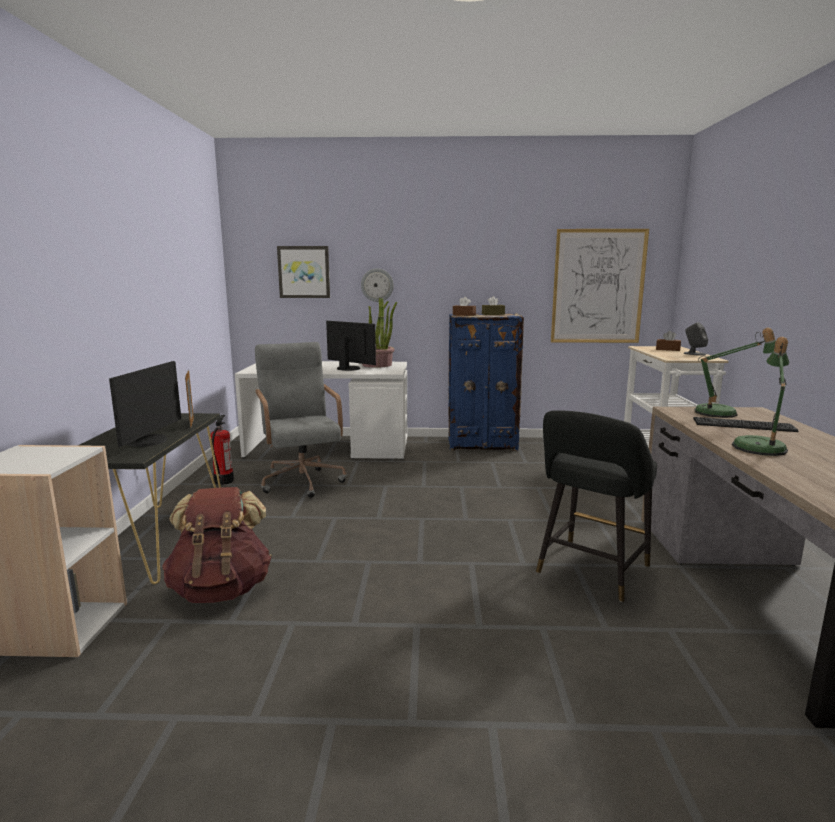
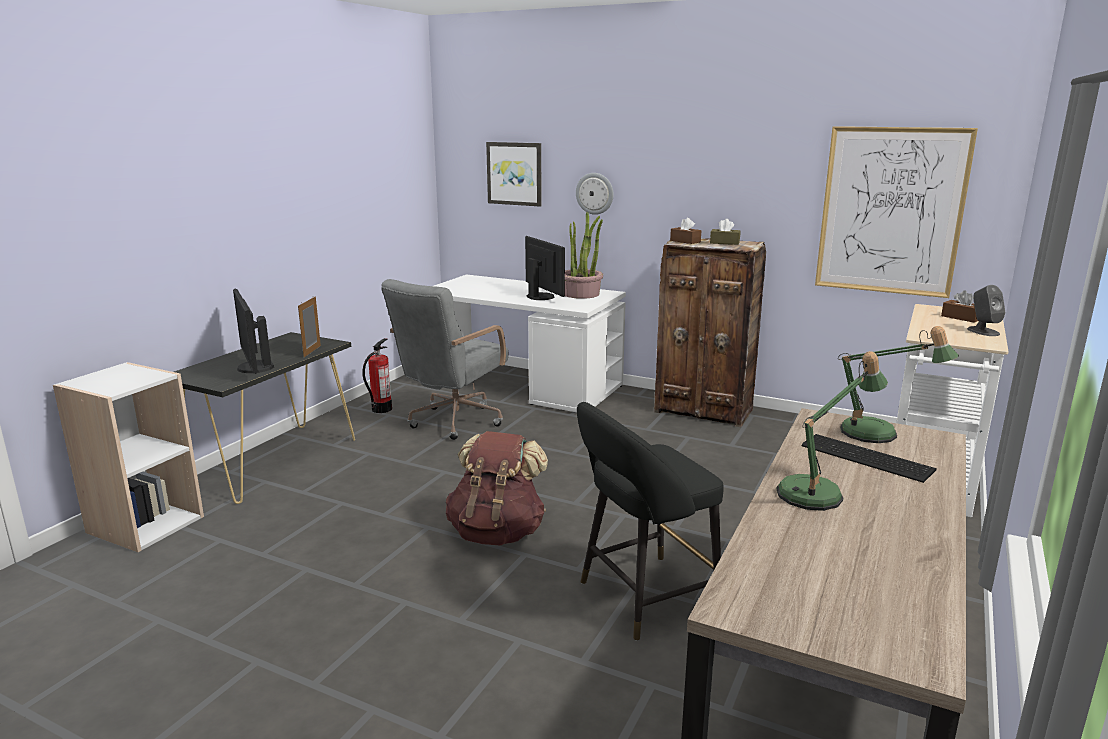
camera: 25 degrees right, 5 degrees up
(149, 441) = (254, 367): monitor -> monitor turned 120 degrees clockwise
(221, 589) = (281, 522): brown backpack -> brown backpack (497, 532)
(301, 481) = (453, 423): grey office chair -> grey office chair turned 150 degrees counterclockwise
(482, 444) = (704, 410): blue cabinet -> brown cabinet

